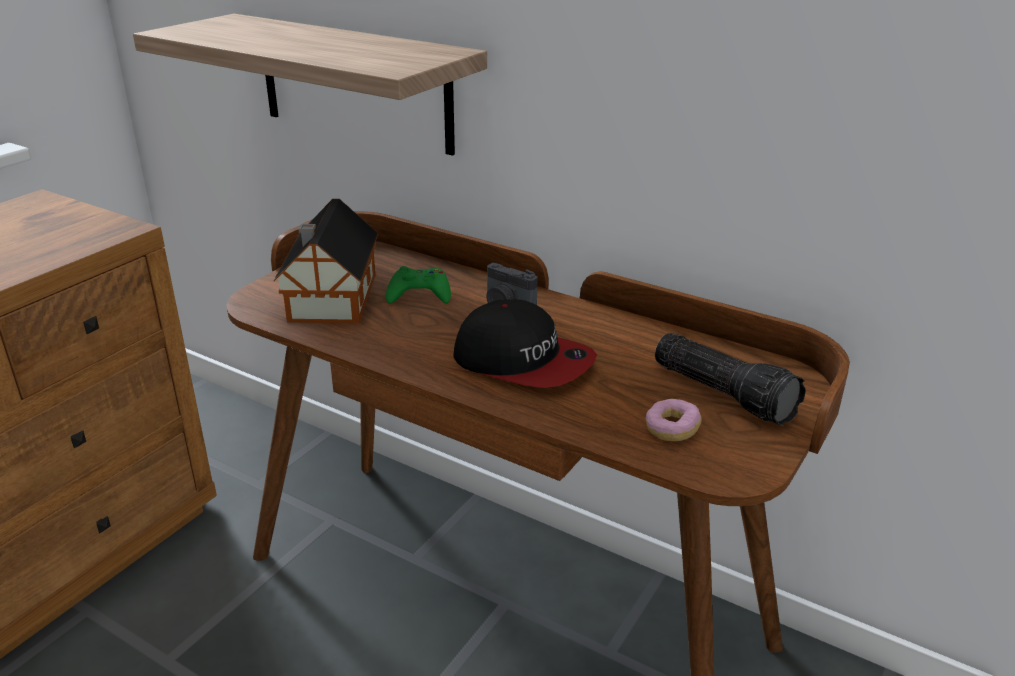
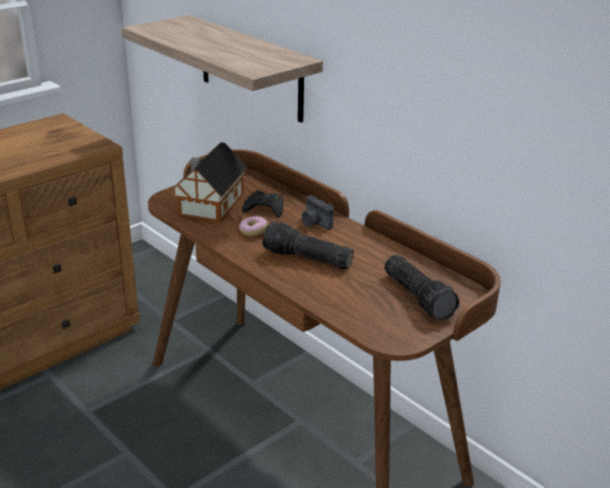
camera: 15 degrees right, 0 degrees up
(419, 293) = (265, 208): green game controller -> black game controller
(523, 361) = (306, 259): cap -> flashlight
(671, 430) = (372, 312): donut -> donut (253, 232)

